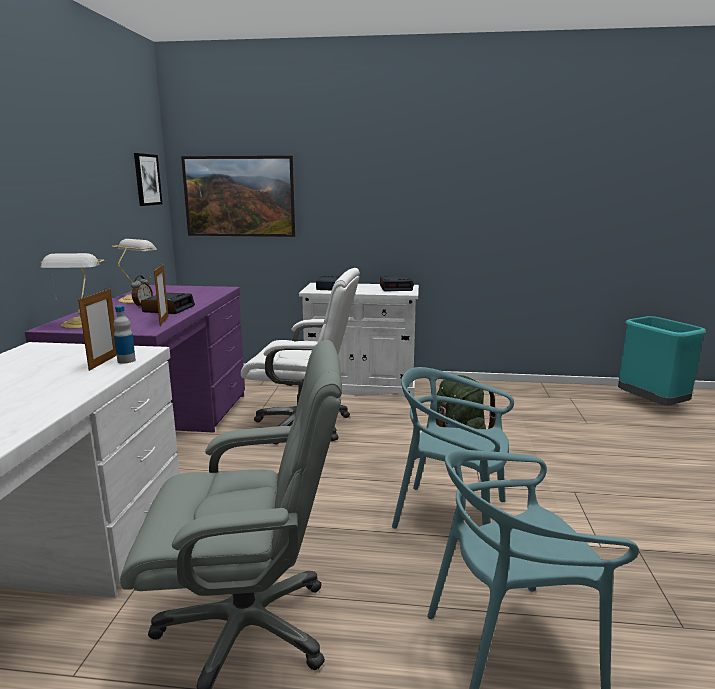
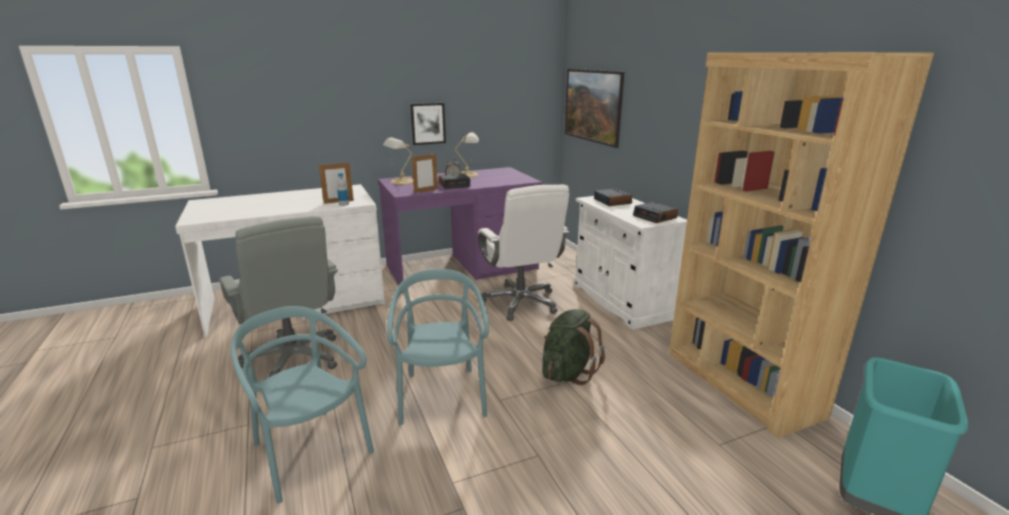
camera: 60 degrees right, 5 degrees up
(147, 179) = (530, 88): picture -> picture (428, 123)
(520, 392) = (740, 383): none -> brown bookcase

